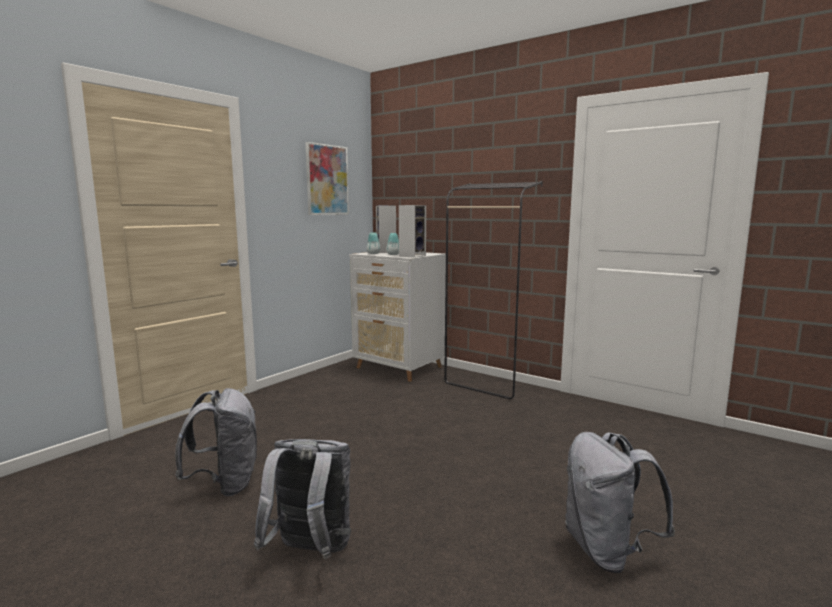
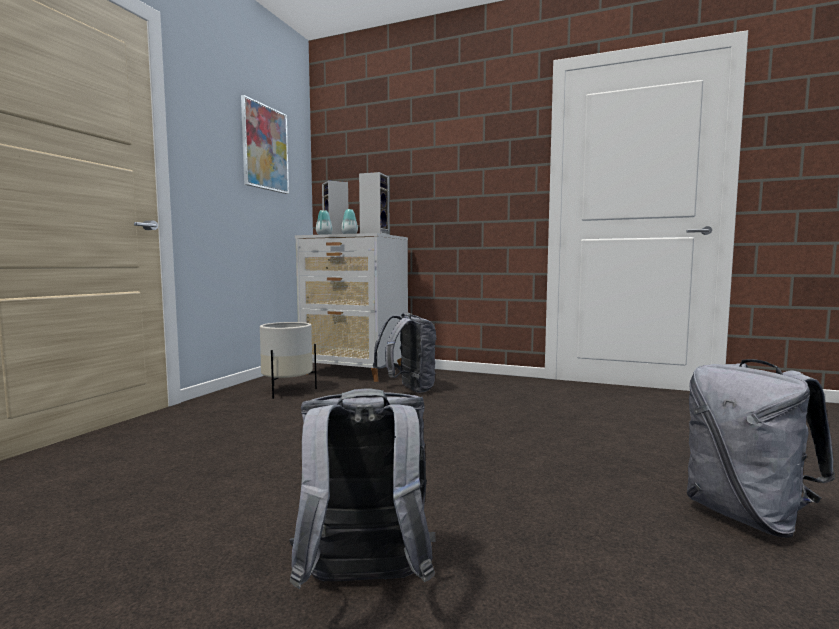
camera: 15 degrees left, 5 degrees down
(225, 484) = (174, 511): grey backpack -> grey backpack (408, 389)
(336, 385) = (287, 391): none -> white planter
(488, 385) = (467, 379): black clothes rack -> none

